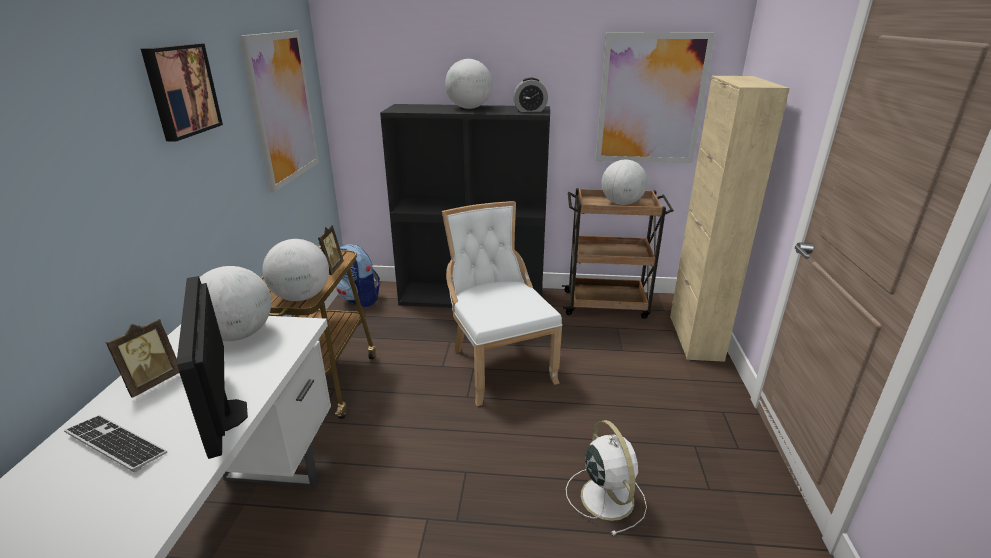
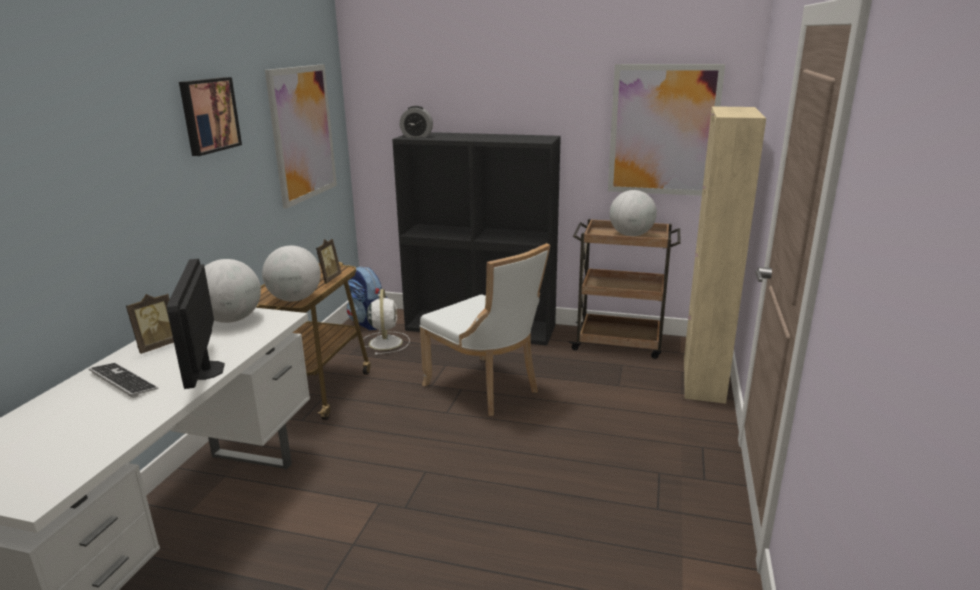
camera: 10 degrees right, 5 degrees down
(469, 108) = (478, 136): globe -> none
(498, 365) = (486, 388): white chair -> white chair turned 150 degrees clockwise
(530, 110) = (536, 139): alarm clock -> alarm clock (417, 136)
(605, 496) = (551, 503): white fan -> white fan (385, 342)

